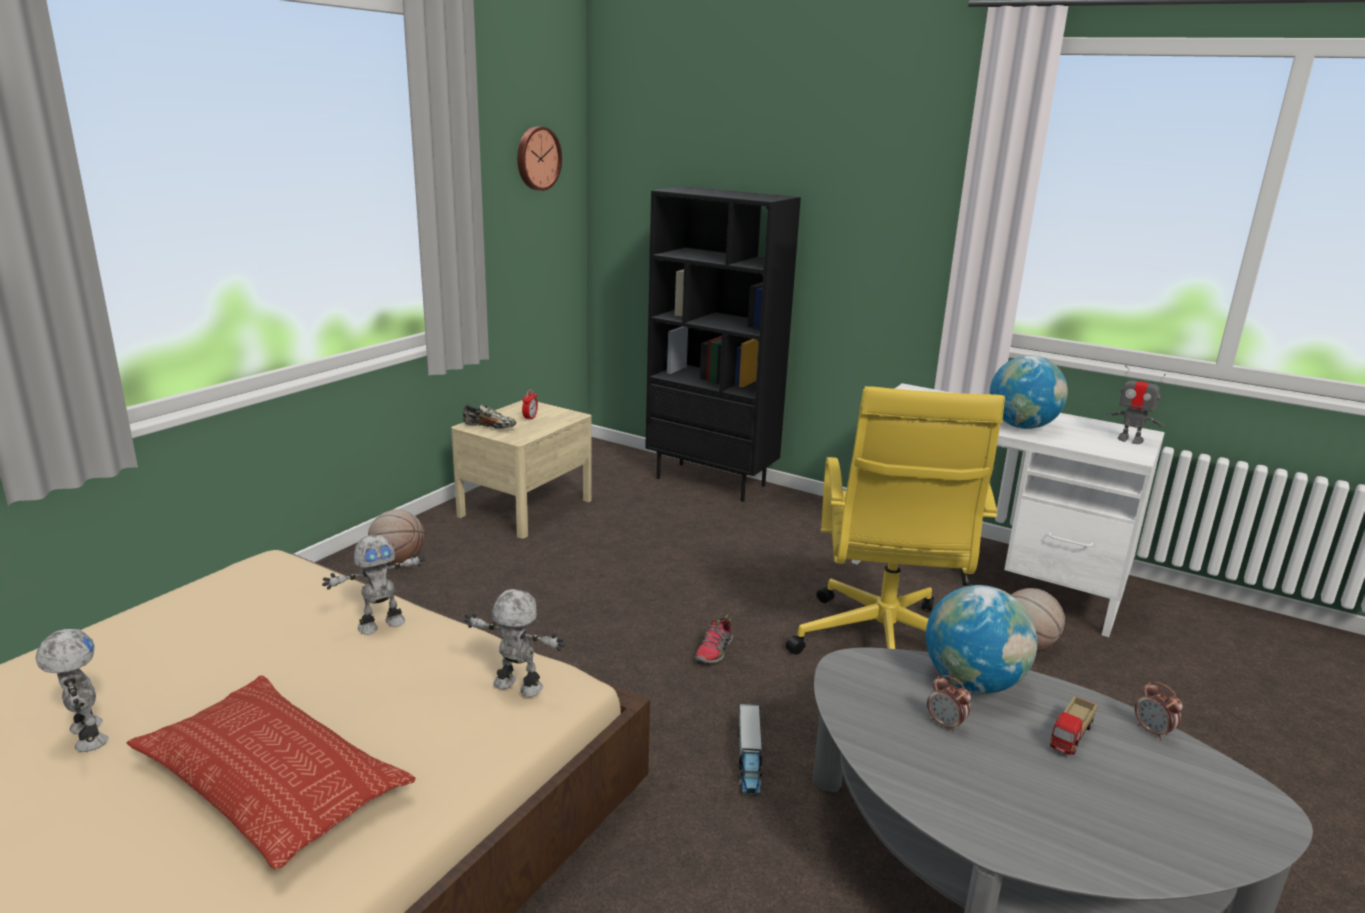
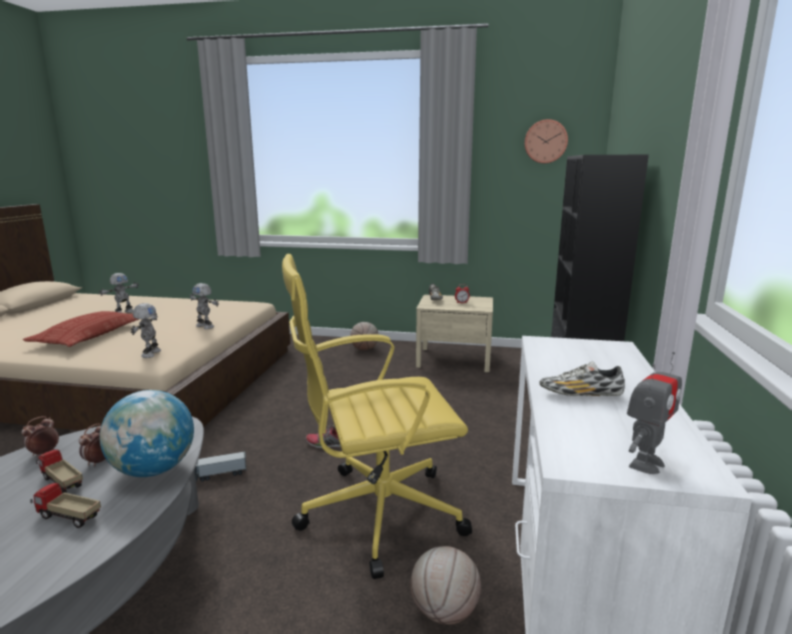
camera: 70 degrees right, 5 degrees down
(996, 750) = (61, 483): none -> toy truck
(1022, 426) = (580, 395): globe -> shoe
(1130, 440) = (645, 463): toy robot -> toy robot turned 150 degrees counterclockwise
(1152, 732) = (65, 567): alarm clock -> alarm clock (44, 453)

